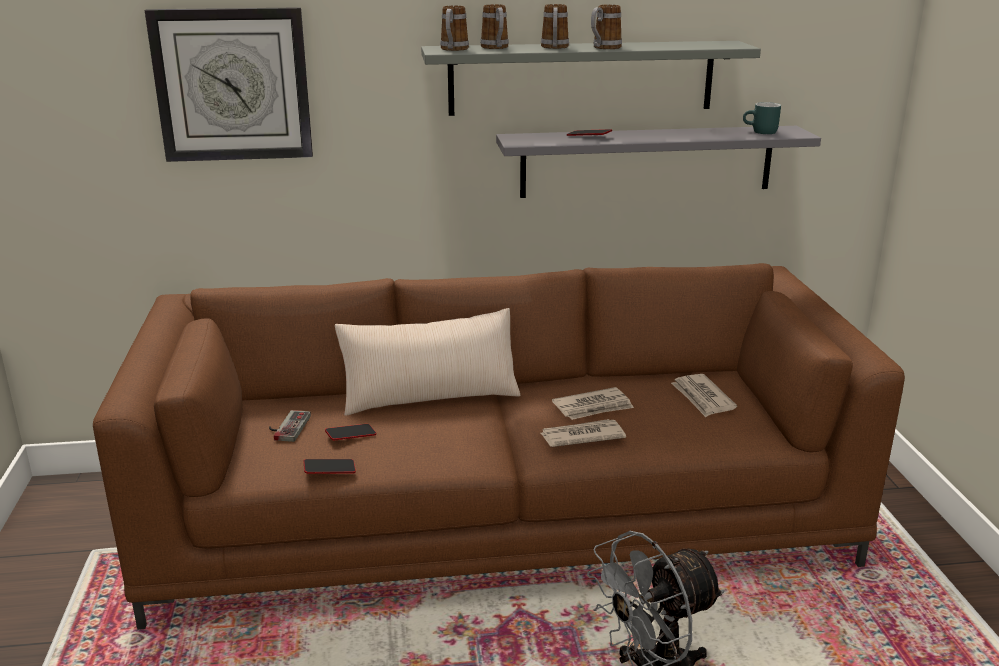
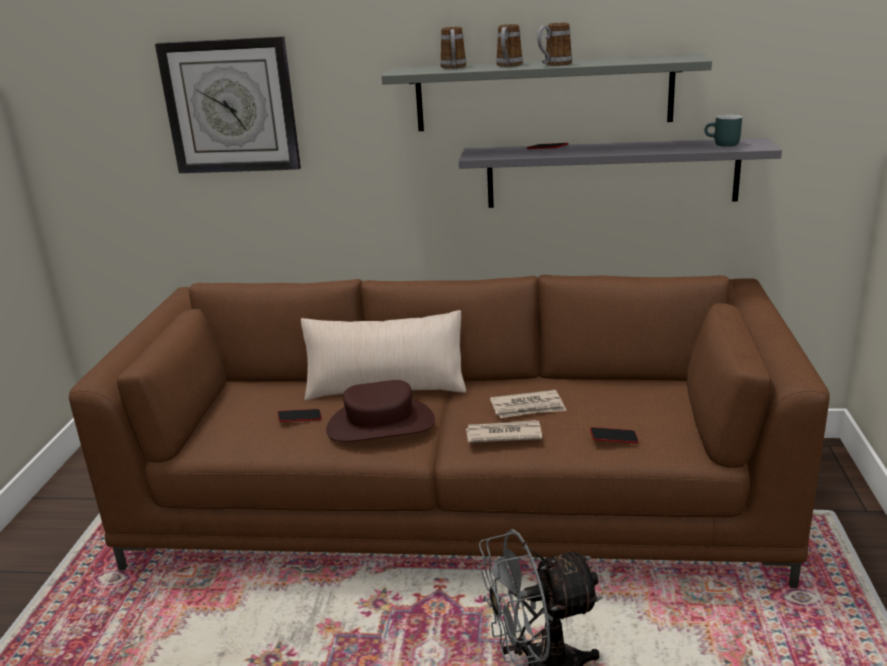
camera: 15 degrees right, 0 degrees up
(286, 427) = (251, 407): game controller -> none
(329, 470) = (268, 448): phone -> phone (613, 438)
(445, 436) = (380, 425): none -> brown hat
(453, 49) = (412, 70): mug -> none
(702, 398) = (638, 405): newspaper -> none

